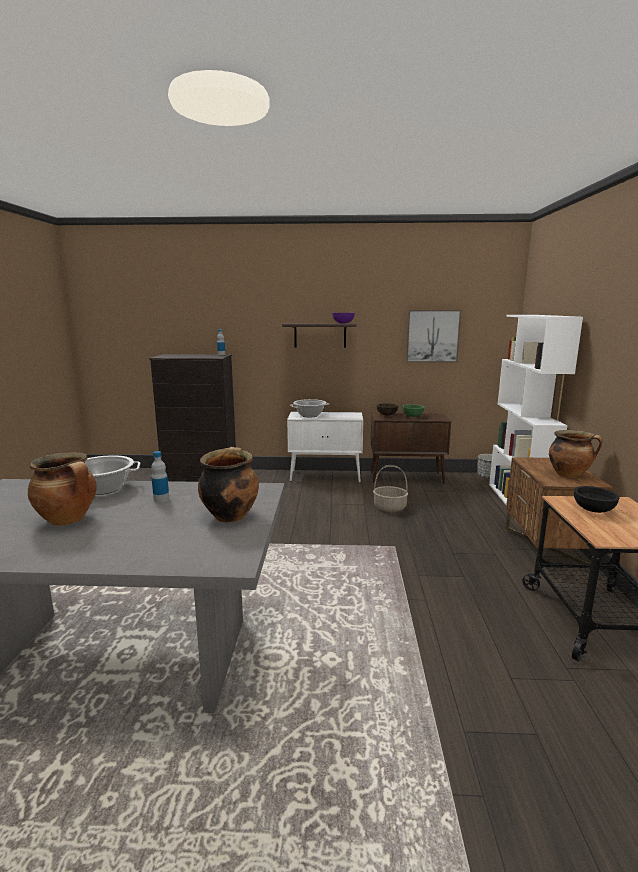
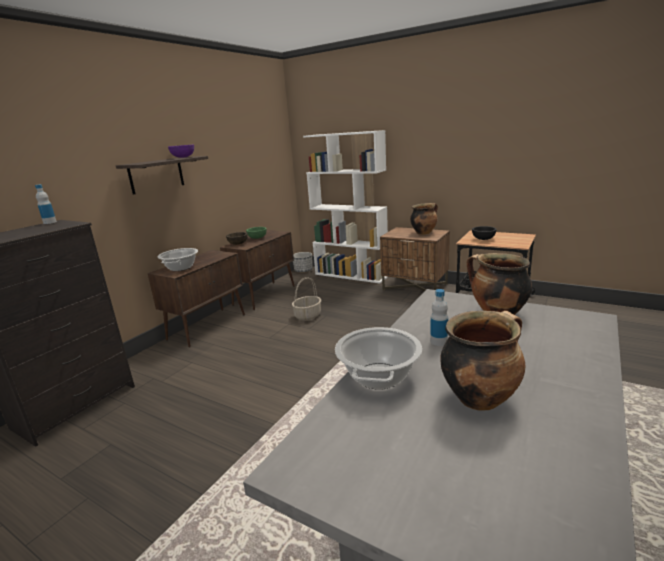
camera: 60 degrees left, 5 degrees up
(326, 476) = (208, 326): white cabinet -> brown cabinet
(432, 336) = (245, 162): picture -> none

